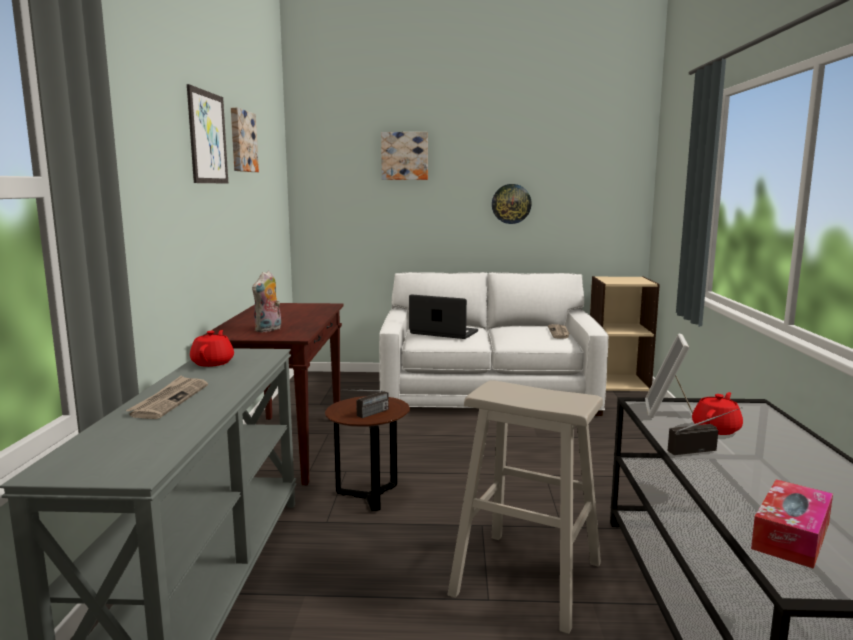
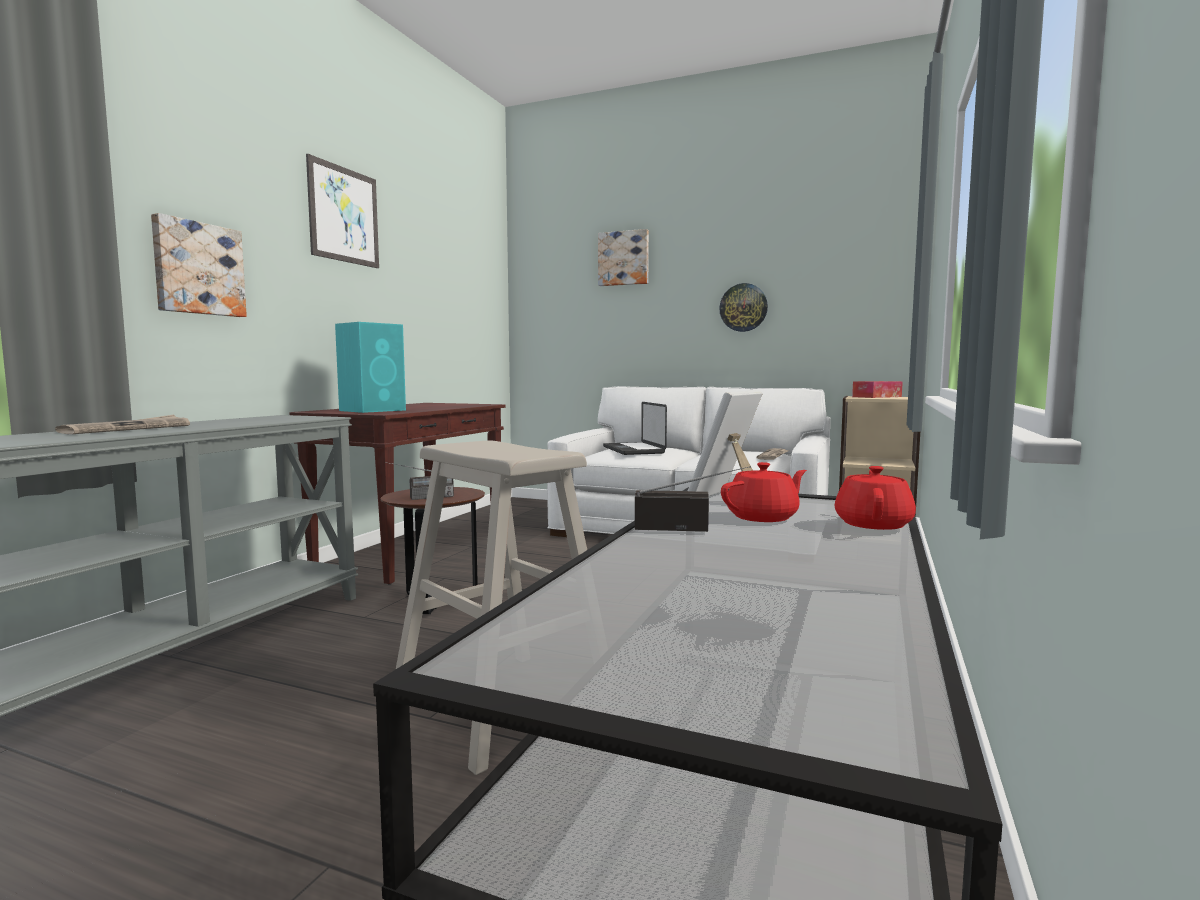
camera: 20 degrees right, 5 degrees down
(213, 362) = (250, 419): red teapot -> red teapot (873, 524)
(241, 141) = (413, 232): picture -> picture (198, 269)
(269, 330) = (374, 410): plush toy -> turquoise speaker
(444, 333) = (633, 450): laptop -> laptop turned 150 degrees counterclockwise
(791, 536) = (605, 614): tissue box -> tissue box (877, 397)

